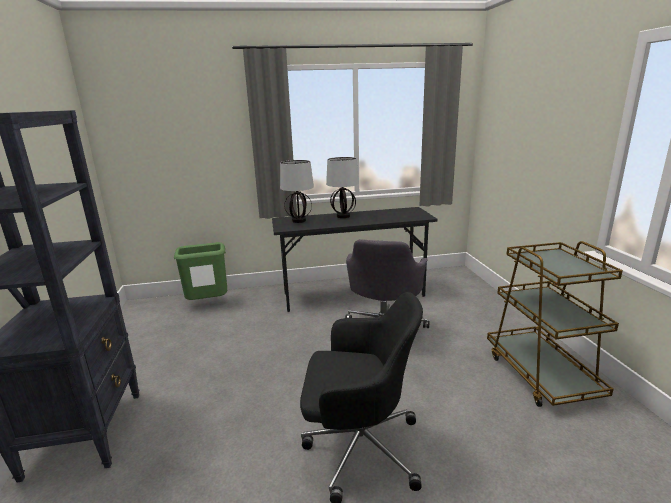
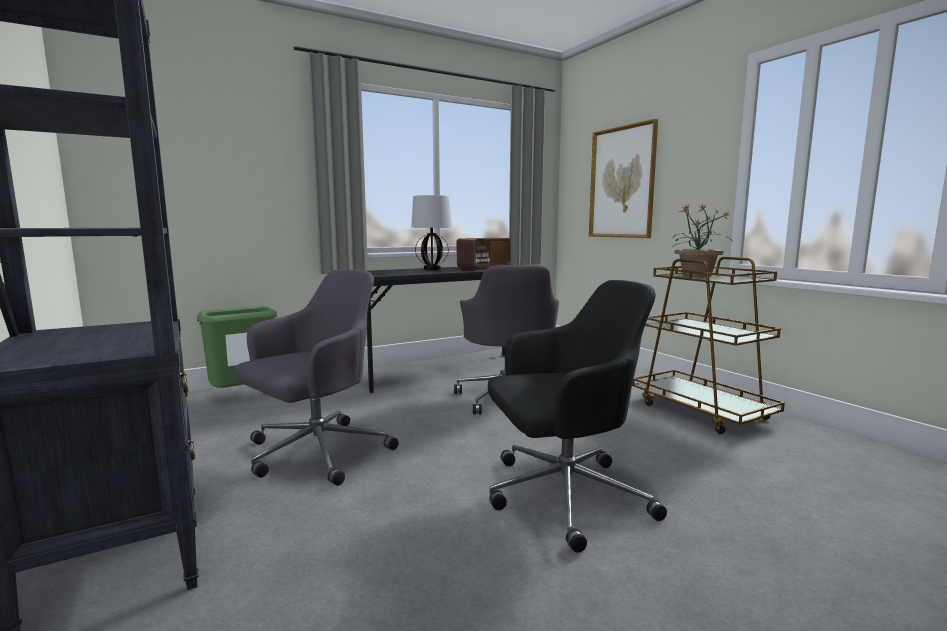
camera: 20 degrees left, 10 degrees down
(223, 368) = (316, 453): none -> grey office chair
(299, 221) = (379, 272): table lamp -> none
(387, 215) = (484, 268): none -> radio
(522, 141) = (622, 182): none -> picture
(546, 259) = (696, 275): none -> potted plant

